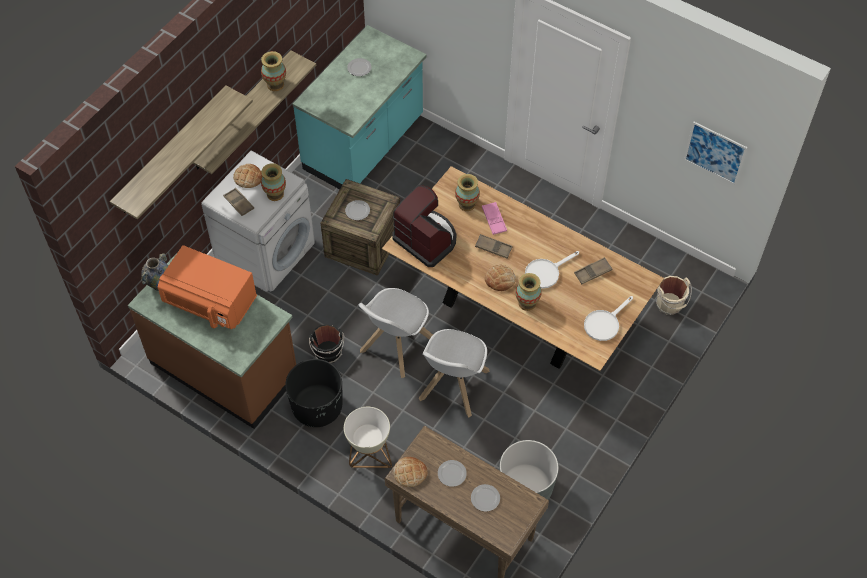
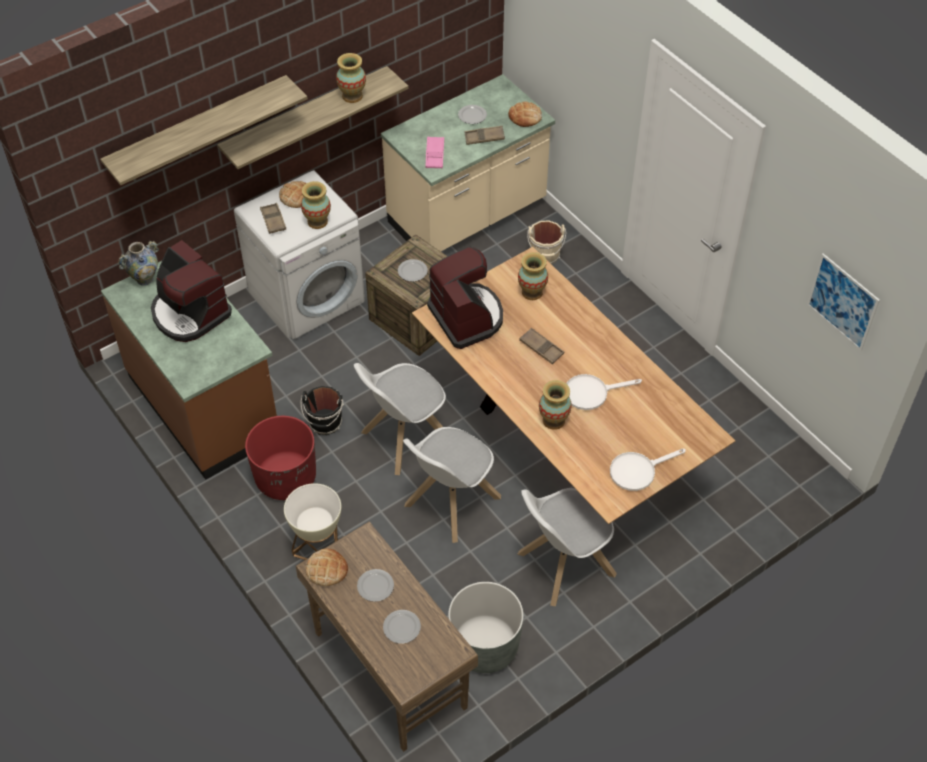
camera: 20 degrees right, 5 degrees down
(210, 303) = (189, 313): orange microwave -> coffee machine
(317, 407) = (286, 478): black planter -> red planter
(364, 145) = (468, 215): turquoise counter -> beige counter
(494, 220) = (556, 318): pink tray -> pink tray (435, 155)
(500, 279) = (533, 385): bread -> bread (525, 117)
(557, 408) = (563, 565): none -> chair
(593, 272) = (649, 409): brown tray -> brown tray (484, 138)
(670, 305) = (753, 489): beige bucket -> beige bucket (545, 256)

